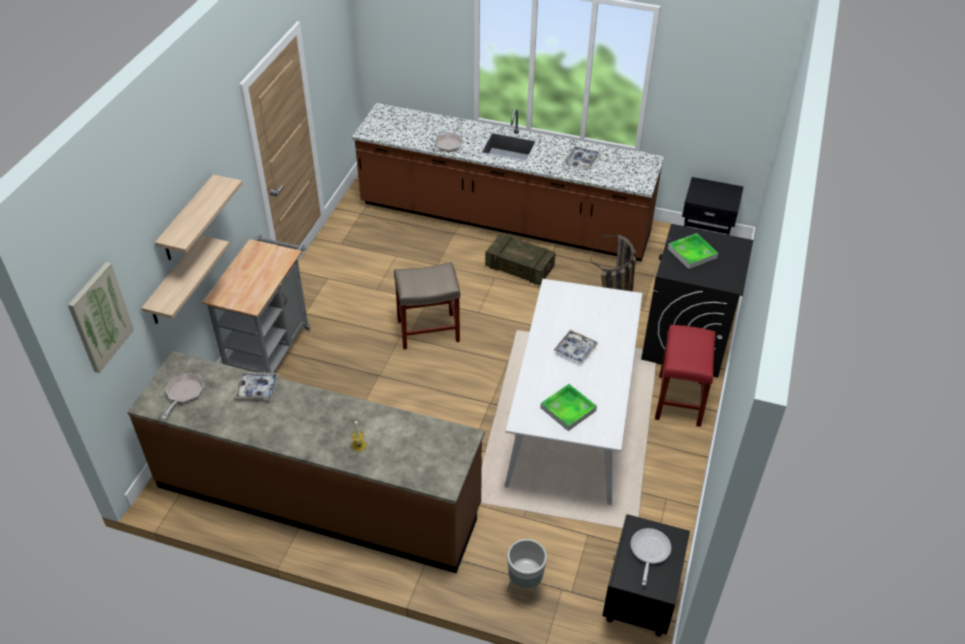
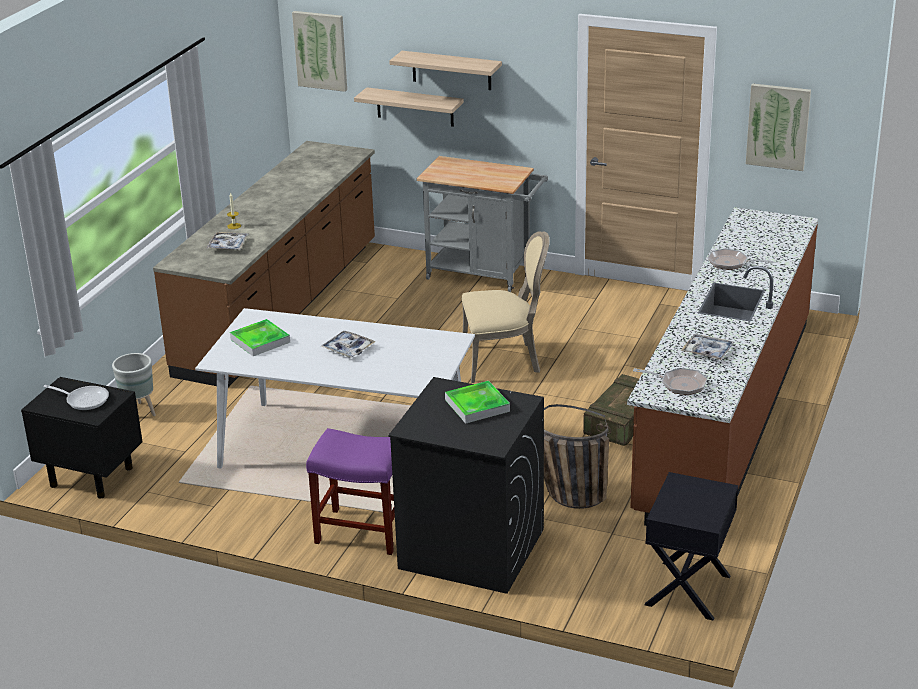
camera: 95 degrees right, 15 degrees down
(183, 394) = (319, 157): frying pan -> frying pan (679, 384)
(257, 389) = (317, 183): tray -> tray (228, 245)
(331, 66) = (778, 126): none -> picture
(429, 330) = (504, 360): beige stool -> beige chair
(679, 401) = (361, 531): red stool -> purple stool

